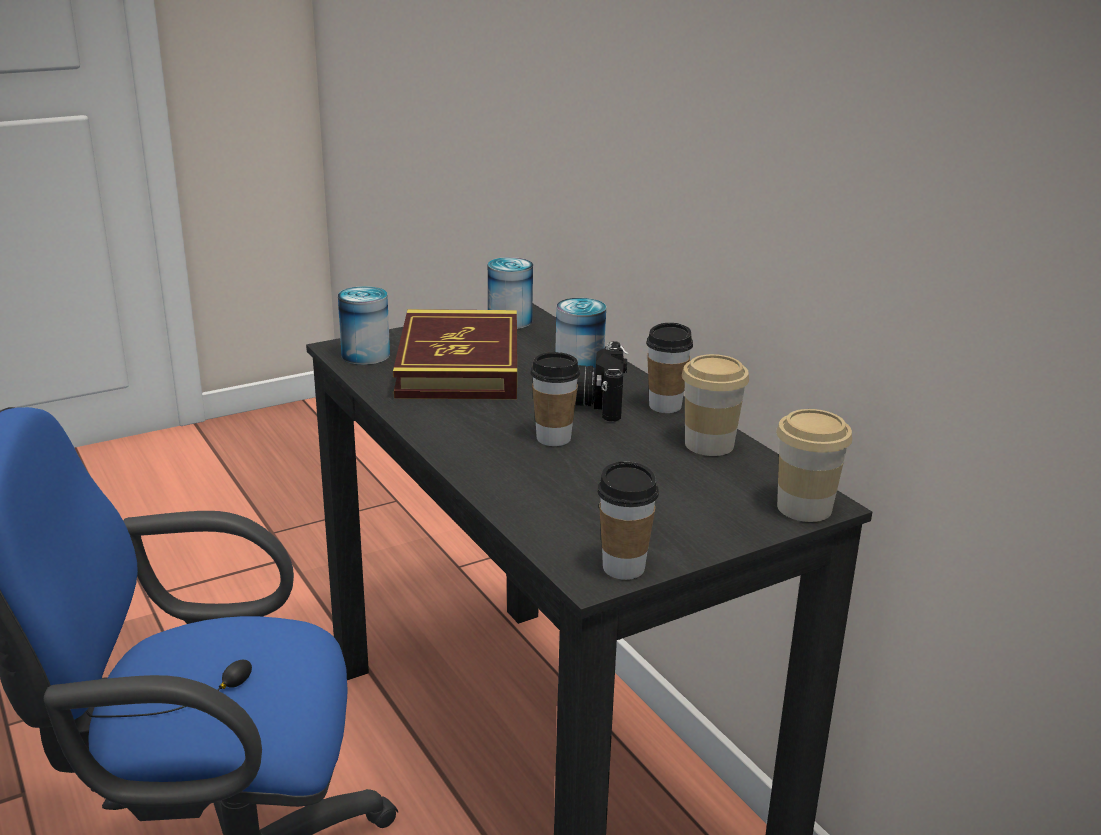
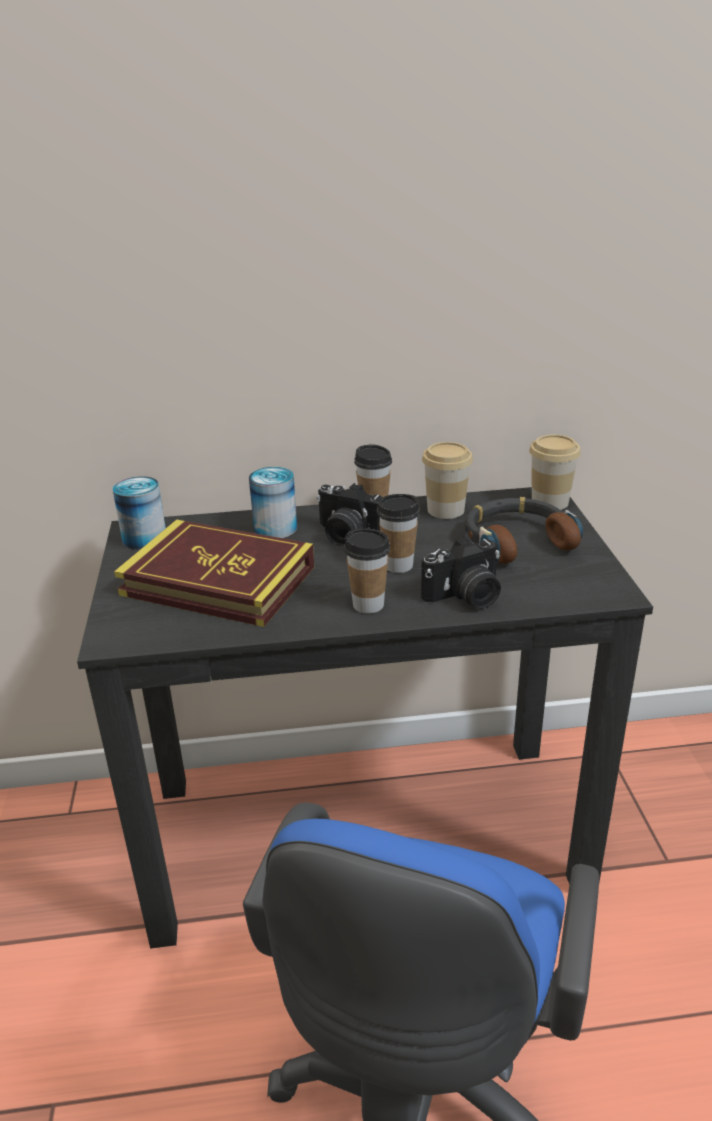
camera: 65 degrees left, 5 degrees up
(365, 355) = (147, 627): can -> none
(514, 484) = (465, 597): none -> camera
(623, 568) = (606, 579): cup -> cup (368, 605)
(672, 498) = (517, 540): none -> headphones

